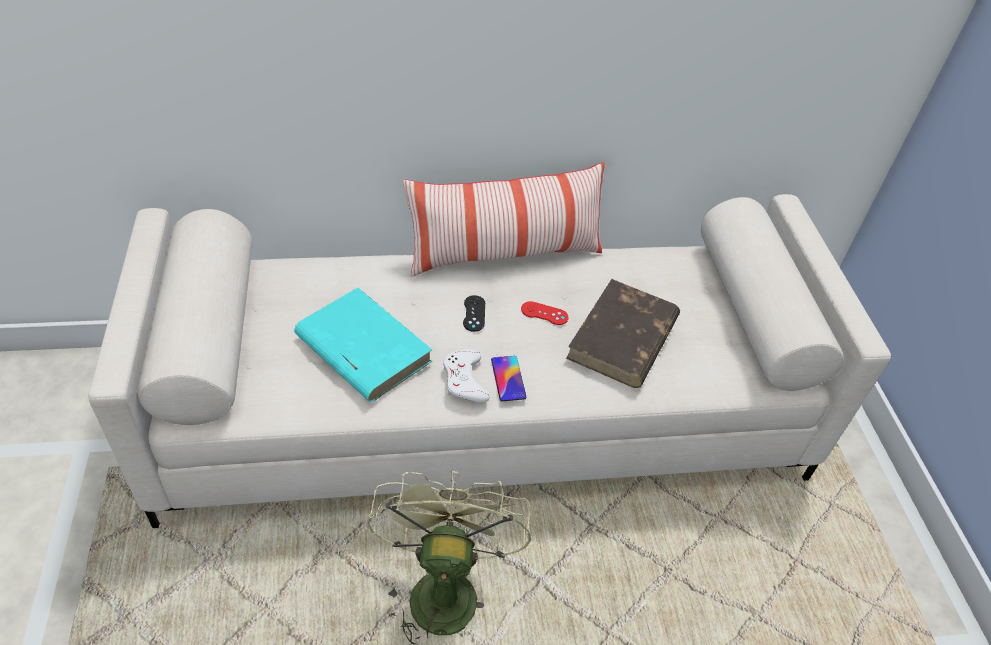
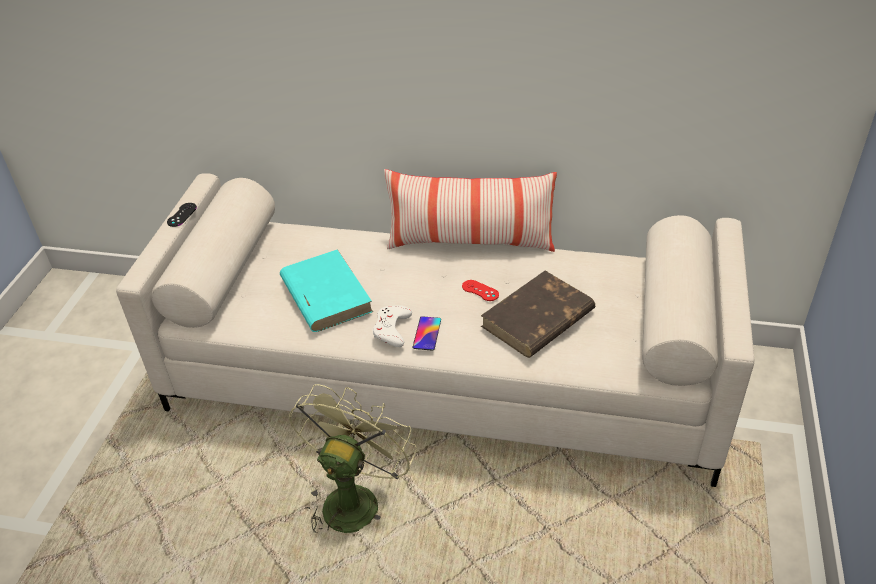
camera: 25 degrees right, 5 degrees down
(474, 313) = (423, 282): black game controller -> black game controller (182, 215)

